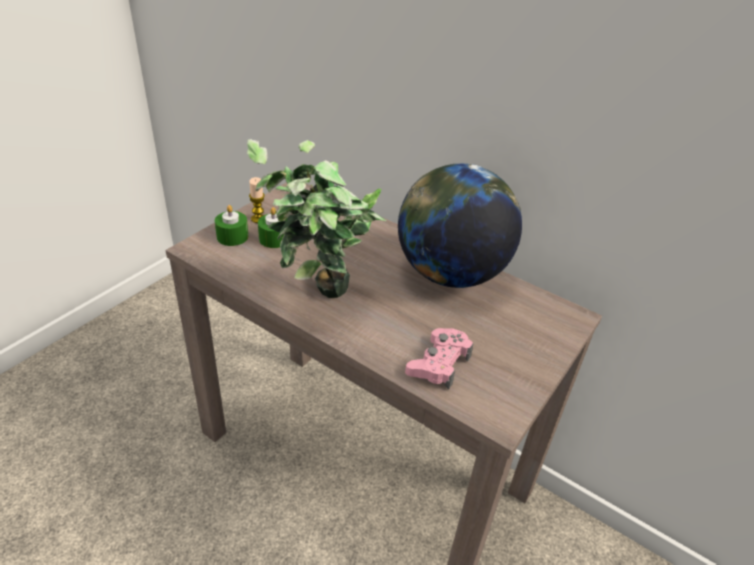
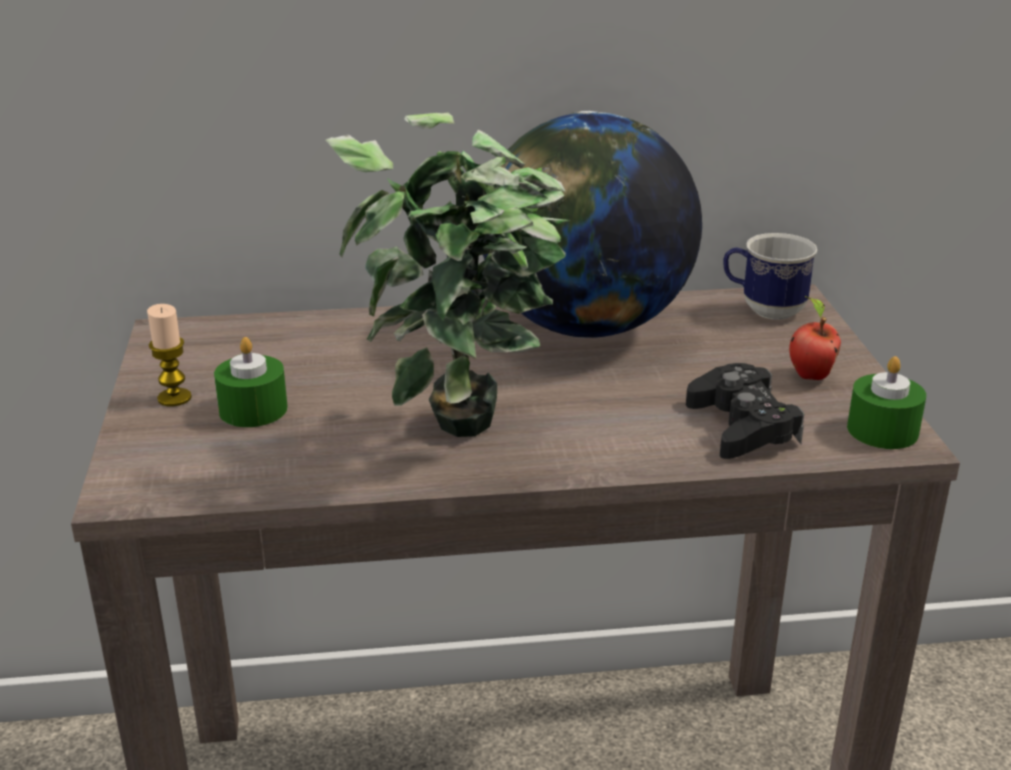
camera: 40 degrees left, 10 degrees down
(232, 236) = (171, 442): green candle -> green candle (882, 430)
(439, 363) = (742, 426): pink game controller -> black game controller
(513, 360) = (809, 375): none -> apple
(549, 314) = (763, 310): none -> mug

